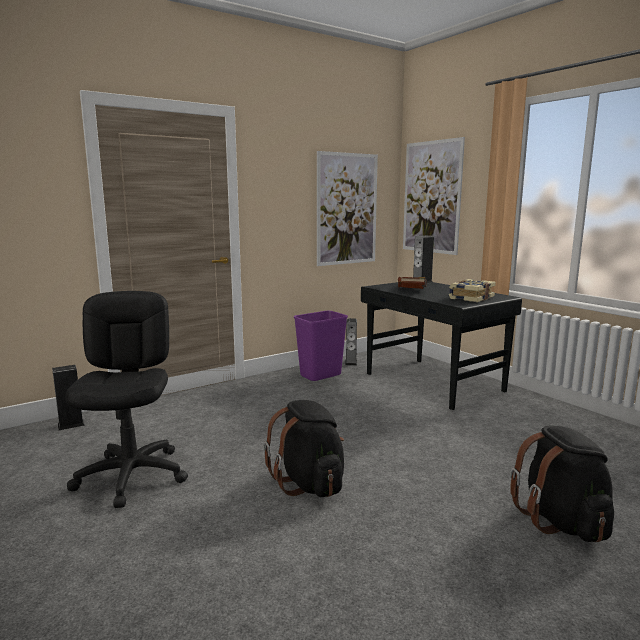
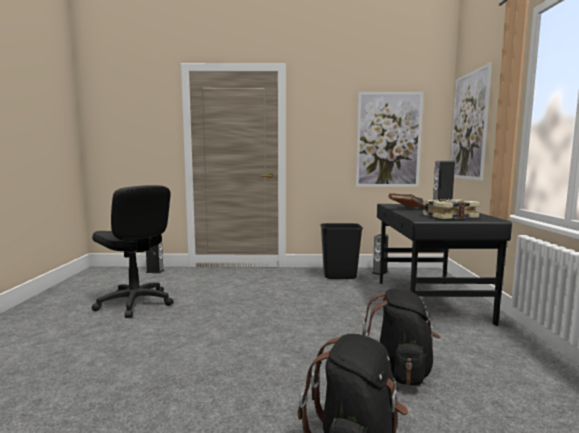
camera: 35 degrees right, 5 degrees down
(132, 476) = (135, 303): black office chair -> black office chair turned 105 degrees clockwise
(310, 483) = (211, 339): black backpack -> black backpack (400, 370)
(320, 375) = (340, 276): purple trash can -> black trash can

